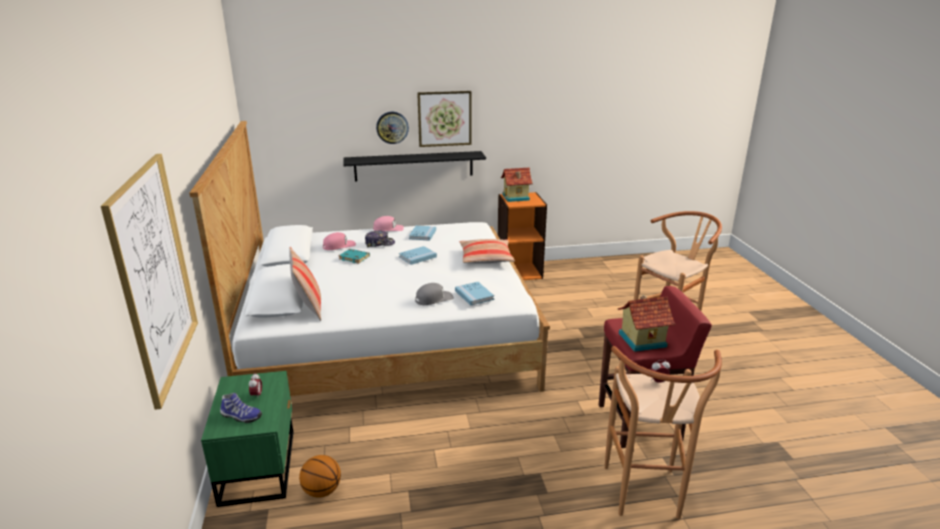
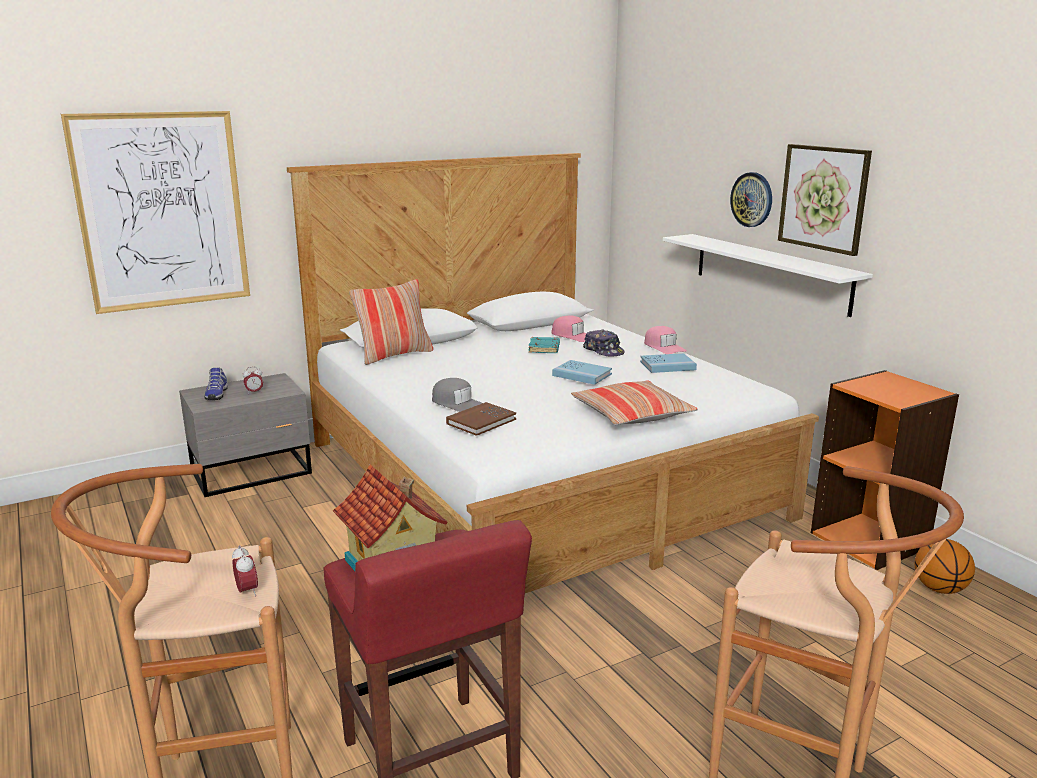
camera: 70 degrees right, 5 degrees down
(260, 465) = (253, 472): green nightstand -> grey nightstand
(322, 491) = (217, 512): basketball -> basketball (939, 589)
(414, 166) = (770, 272): black shelf -> white shelf
(474, 295) = (481, 421): blue book -> brown book
(516, 197) = (892, 383): toy house -> none

